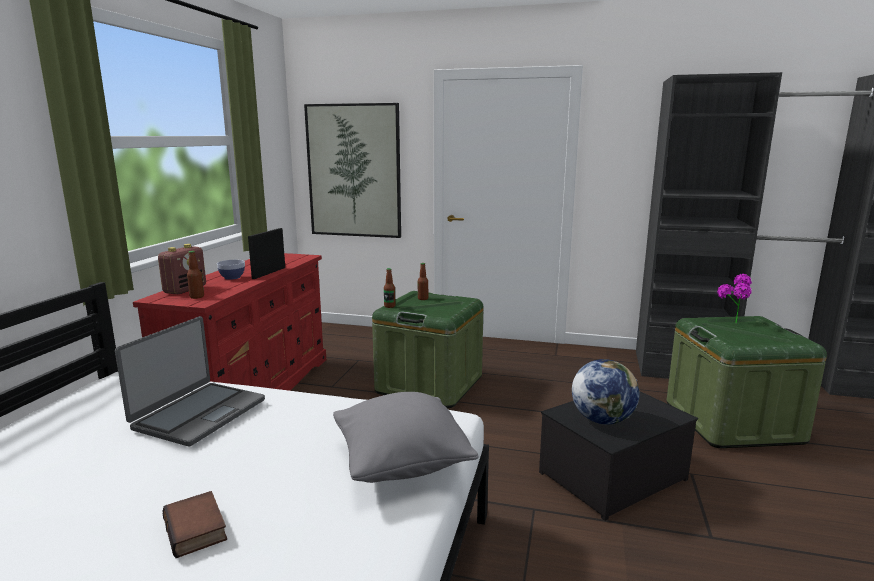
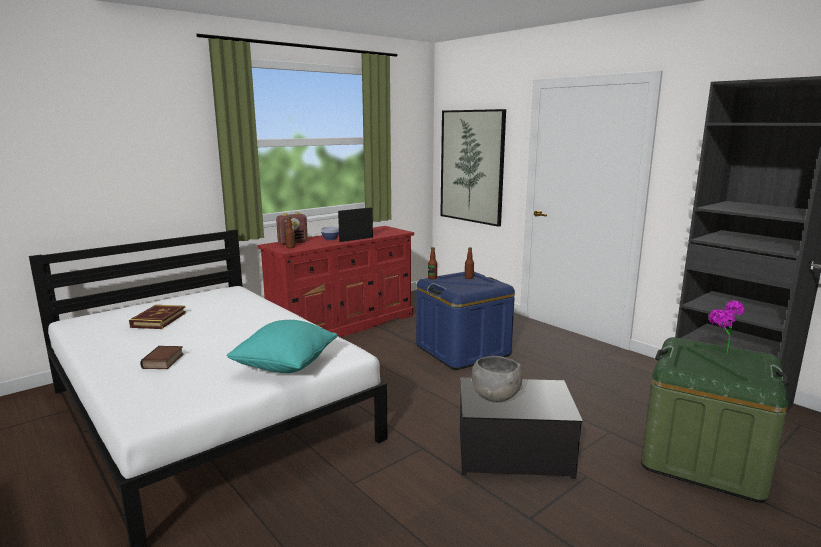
camera: 35 degrees right, 0 degrees up
(61, 463) = (159, 320): none -> book
(199, 414) = (235, 314): laptop -> none
(401, 464) = (286, 366): grey pillow -> turquoise pillow
(429, 384) = (462, 350): green storage box -> blue storage box
(602, 420) = (495, 396): globe -> grey bowl

